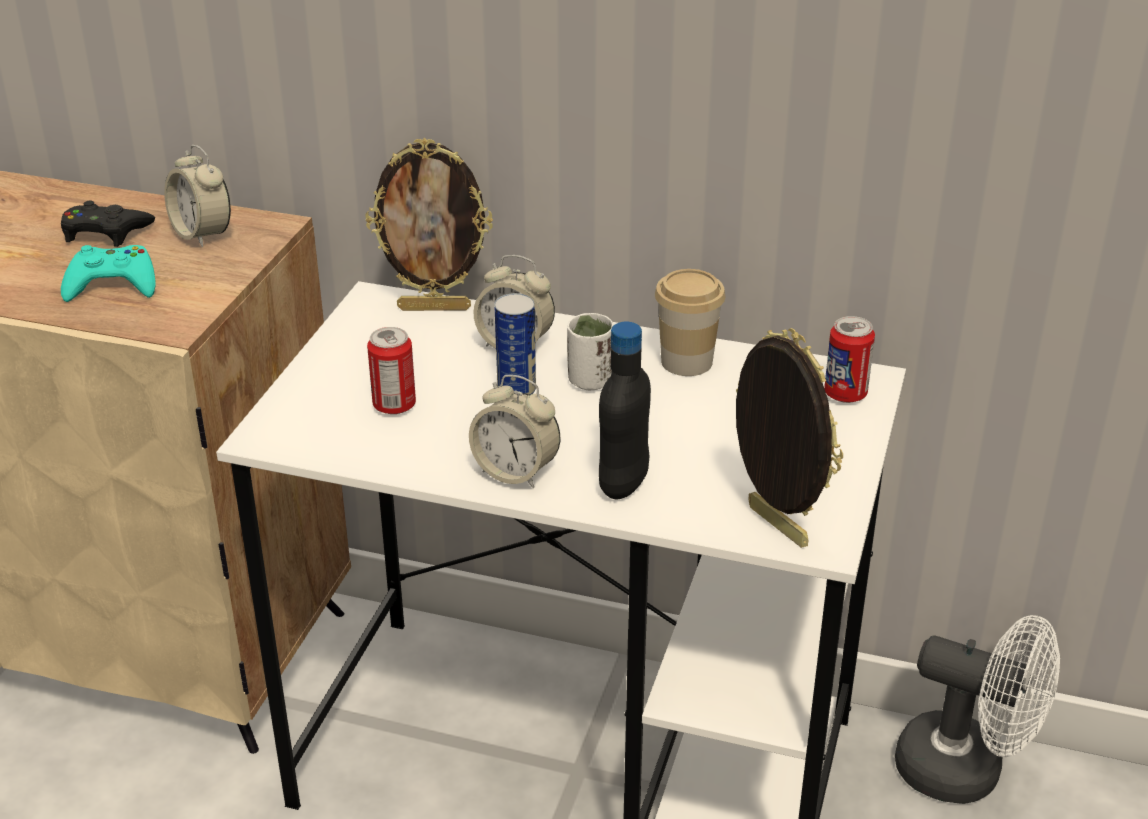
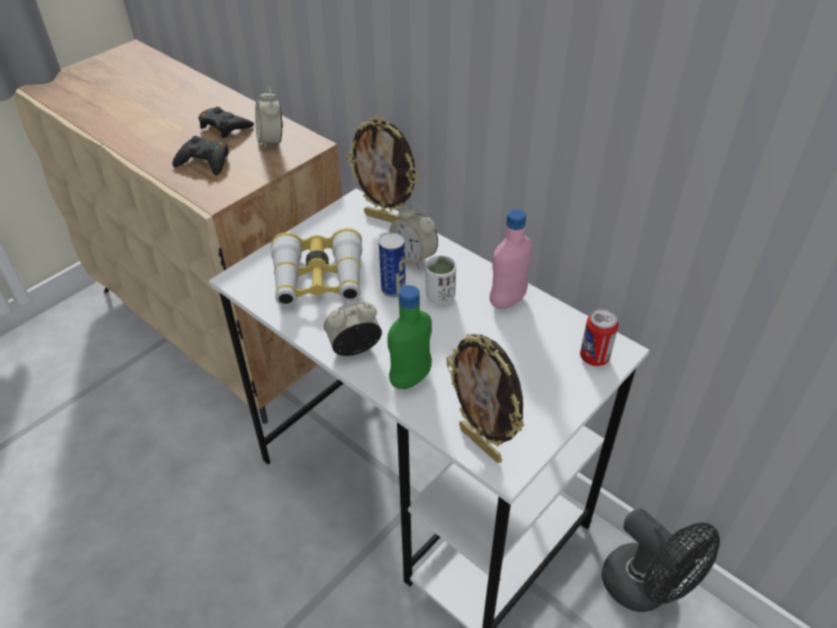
camera: 25 degrees right, 10 degrees up
(113, 284) = (205, 161): turquoise game controller -> black game controller
(394, 406) = (319, 279): can -> binoculars
(516, 472) = (354, 348): alarm clock -> alarm clock turned 105 degrees clockwise
(623, 484) = (411, 378): black bottle -> green bottle
(686, 362) = (507, 300): cup -> pink bottle
(773, 527) = (481, 443): picture frame -> picture frame turned 150 degrees clockwise
(966, 771) = (645, 589): white fan -> black fan

